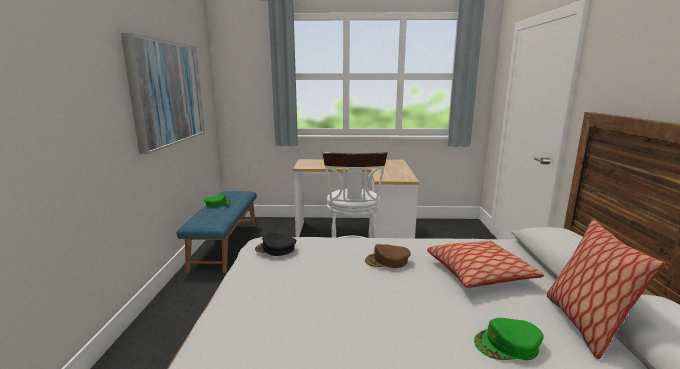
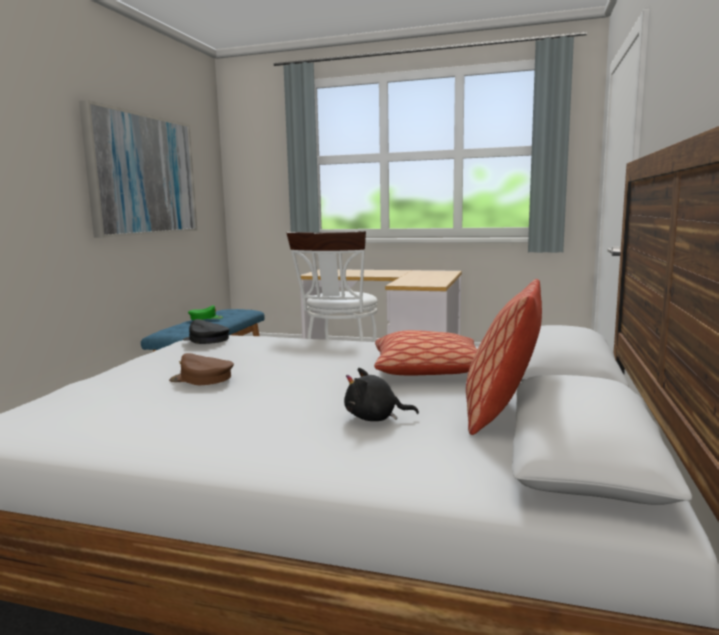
camera: 15 degrees right, 5 degrees down
(387, 261) = (324, 354): brown cap -> brown cap (201, 379)
(507, 345) = (375, 418): green cap -> black plush toy

